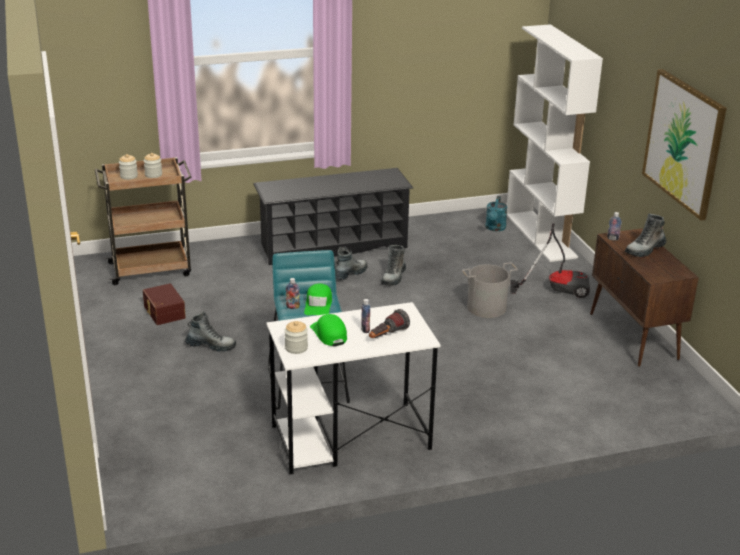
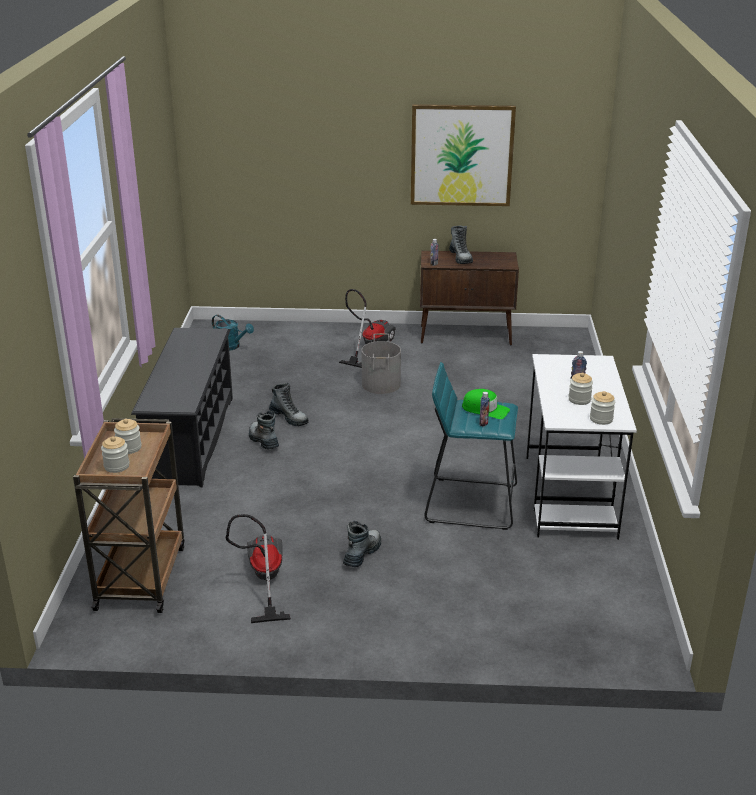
camera: 70 degrees left, 0 degrees up
(163, 312) = (263, 579): brown storage box -> vacuum cleaner
(329, 334) = (579, 400): green cap -> jar
(387, 336) = (591, 374): flashlight -> none
(541, 236) = (266, 330): white bookcase -> none

